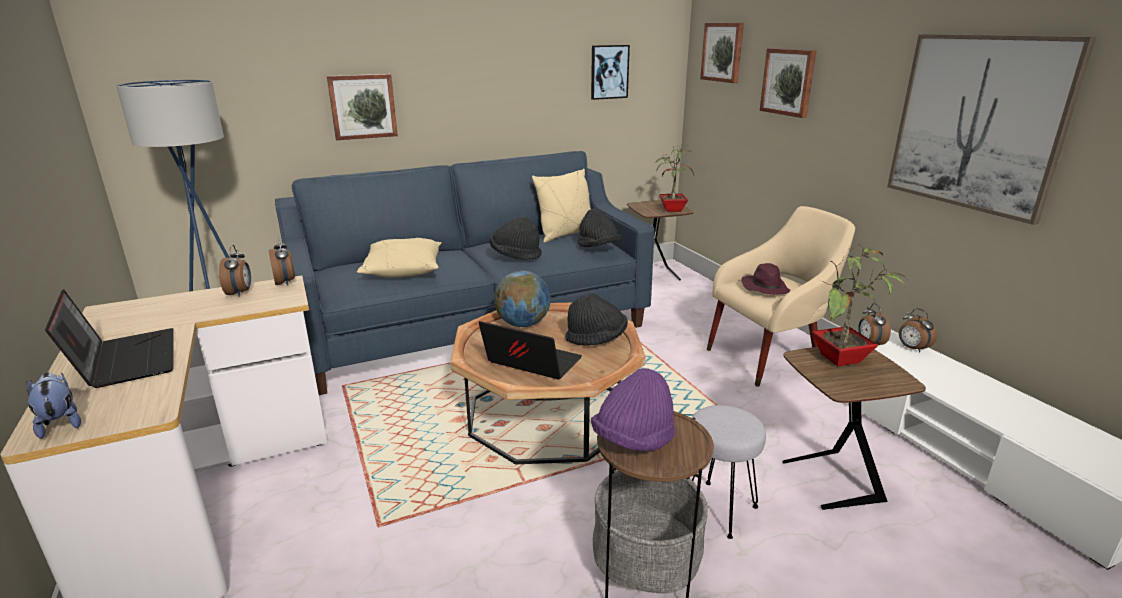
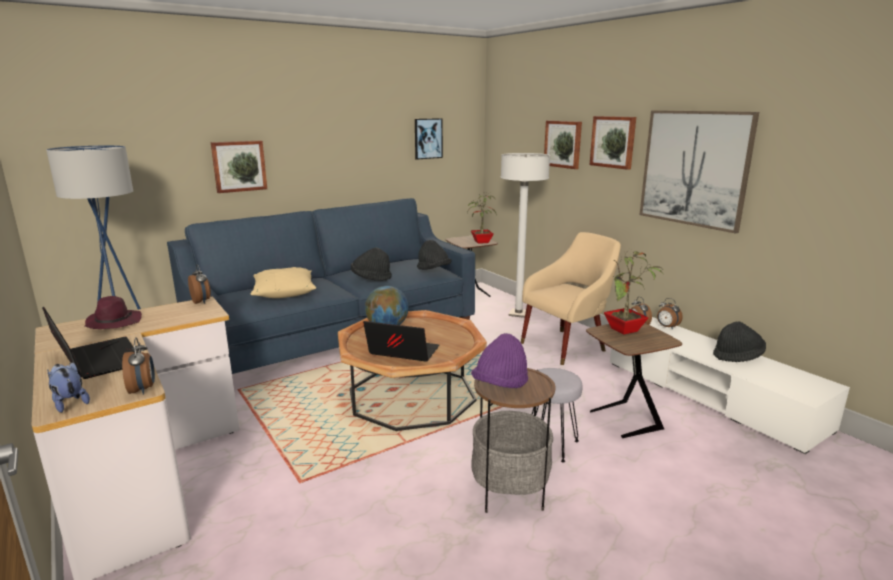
camera: 10 degrees left, 5 degrees down
(240, 293) = (167, 311): alarm clock -> alarm clock (143, 389)
(566, 234) = (405, 262): beige pillow -> none
(596, 339) = (446, 334): black hat -> black hat (737, 357)
(712, 307) = (518, 314): none -> white floor lamp
(723, 52) = (512, 123): picture -> picture (613, 142)
(764, 288) = (561, 292): purple hat -> purple hat (113, 323)

